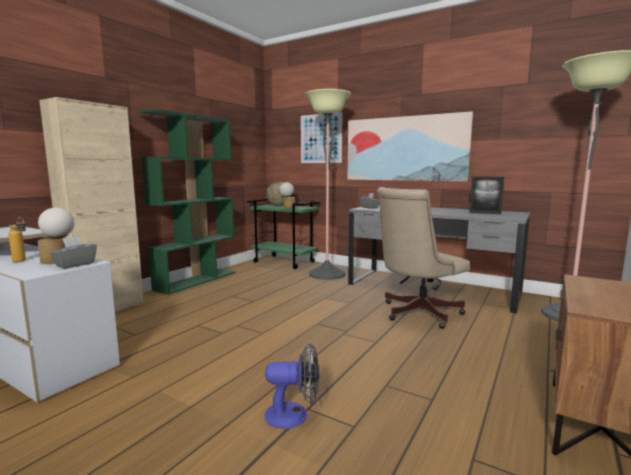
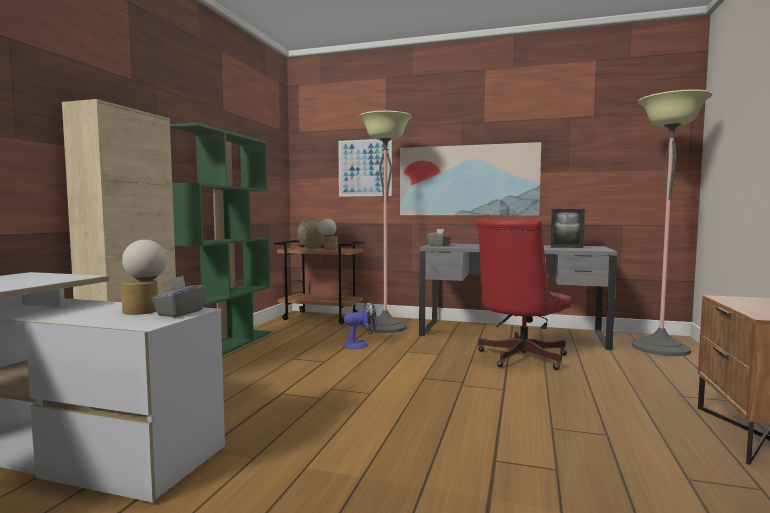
camera: 15 degrees left, 5 degrees down
(22, 261) = (92, 314): bottle -> none
(284, 262) = (322, 317): green cart -> brown cart
(294, 415) = (486, 468): fan -> fan (360, 345)
(416, 313) = (518, 358): beige office chair -> red office chair

